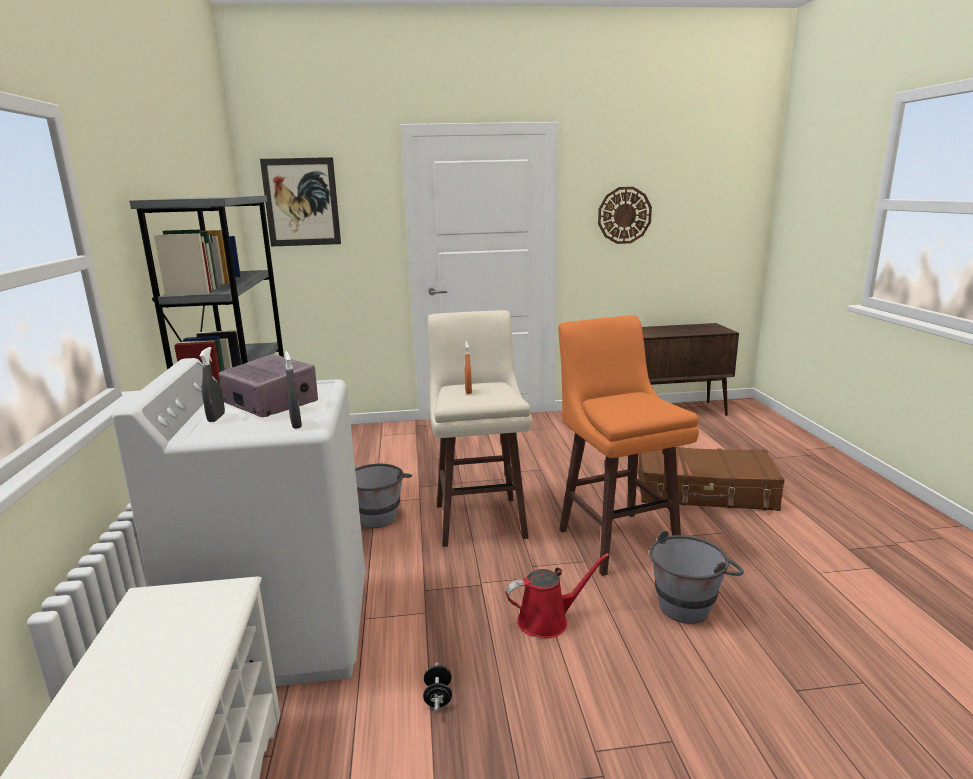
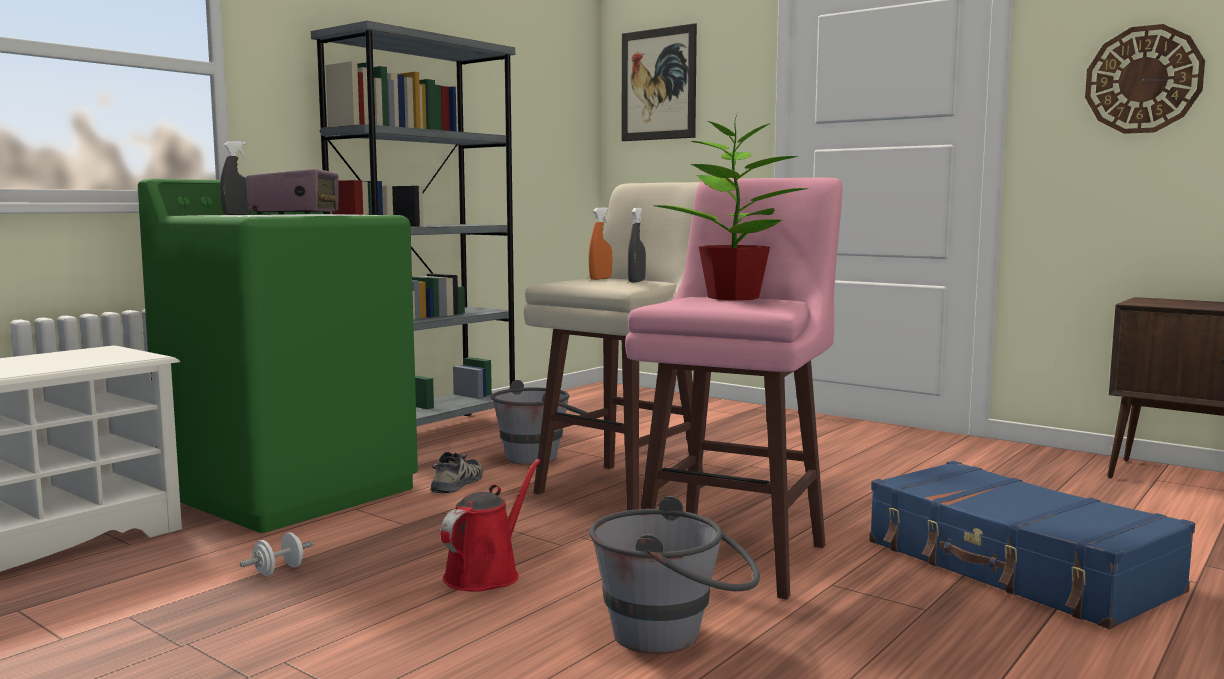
camera: 45 degrees right, 10 degrees down
(281, 630) = (292, 491): white washing machine -> green washing machine
(296, 424) = (253, 215): grey spray bottle -> grey spray bottle (636, 281)
(380, 561) = (459, 483): none -> shoe
(438, 697) = (278, 571): black dumbbell -> white dumbbell
(548, 620) = (486, 574): red watering can -> red watering can turned 90 degrees counterclockwise
(617, 540) = (736, 556): orange stool -> pink stool
(626, 401) = (735, 297): none -> potted plant
(704, 492) = (1017, 568): brown suitcase -> blue suitcase

